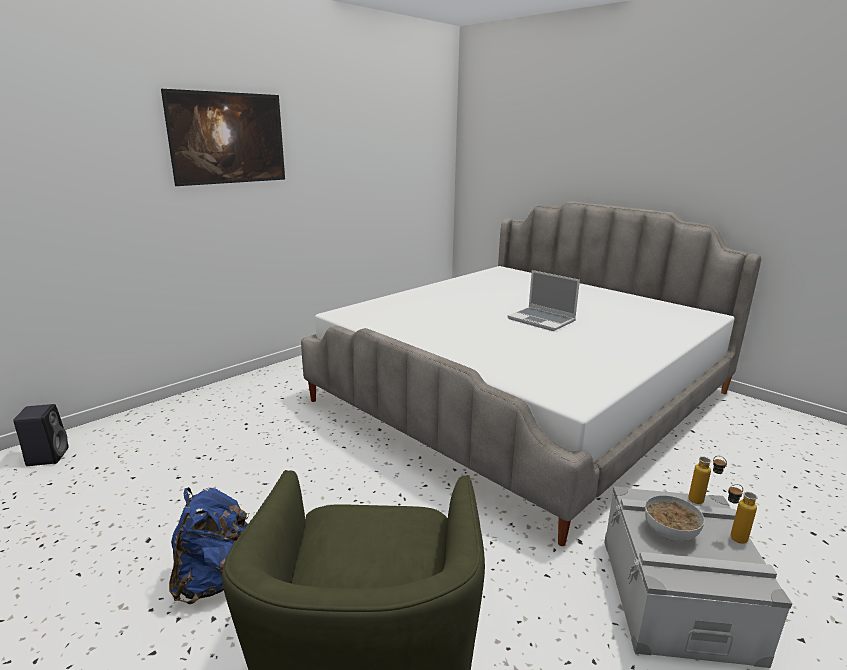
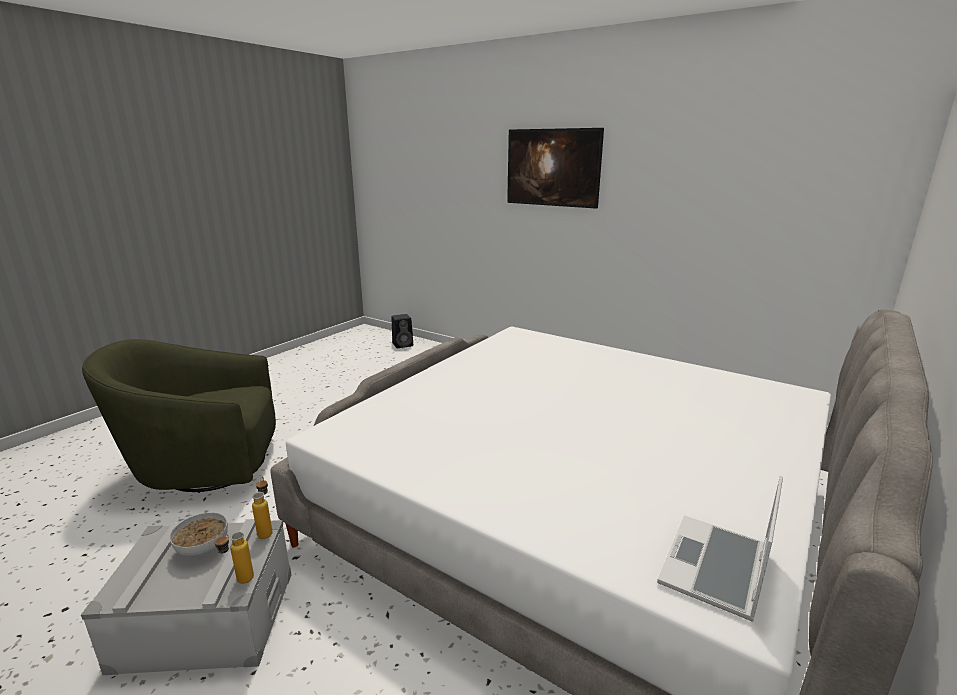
camera: 80 degrees right, 0 degrees up
(214, 578) = (292, 410): blue backpack -> none
(542, 320) = (565, 423): laptop -> laptop (716, 569)
(731, 538) = (178, 593): bottle -> bottle (266, 530)

